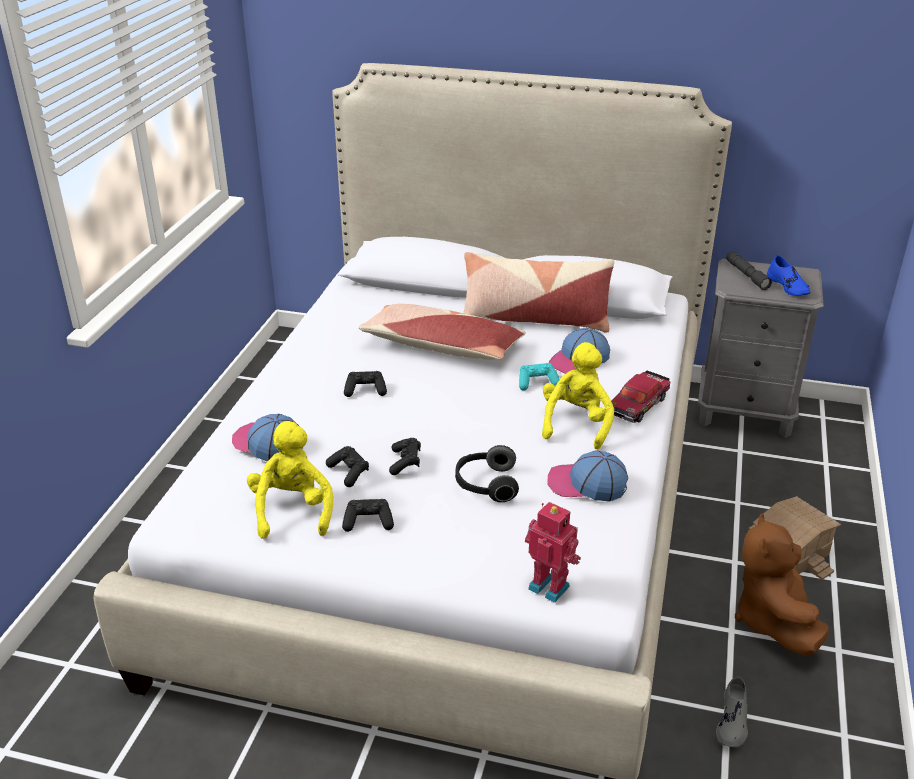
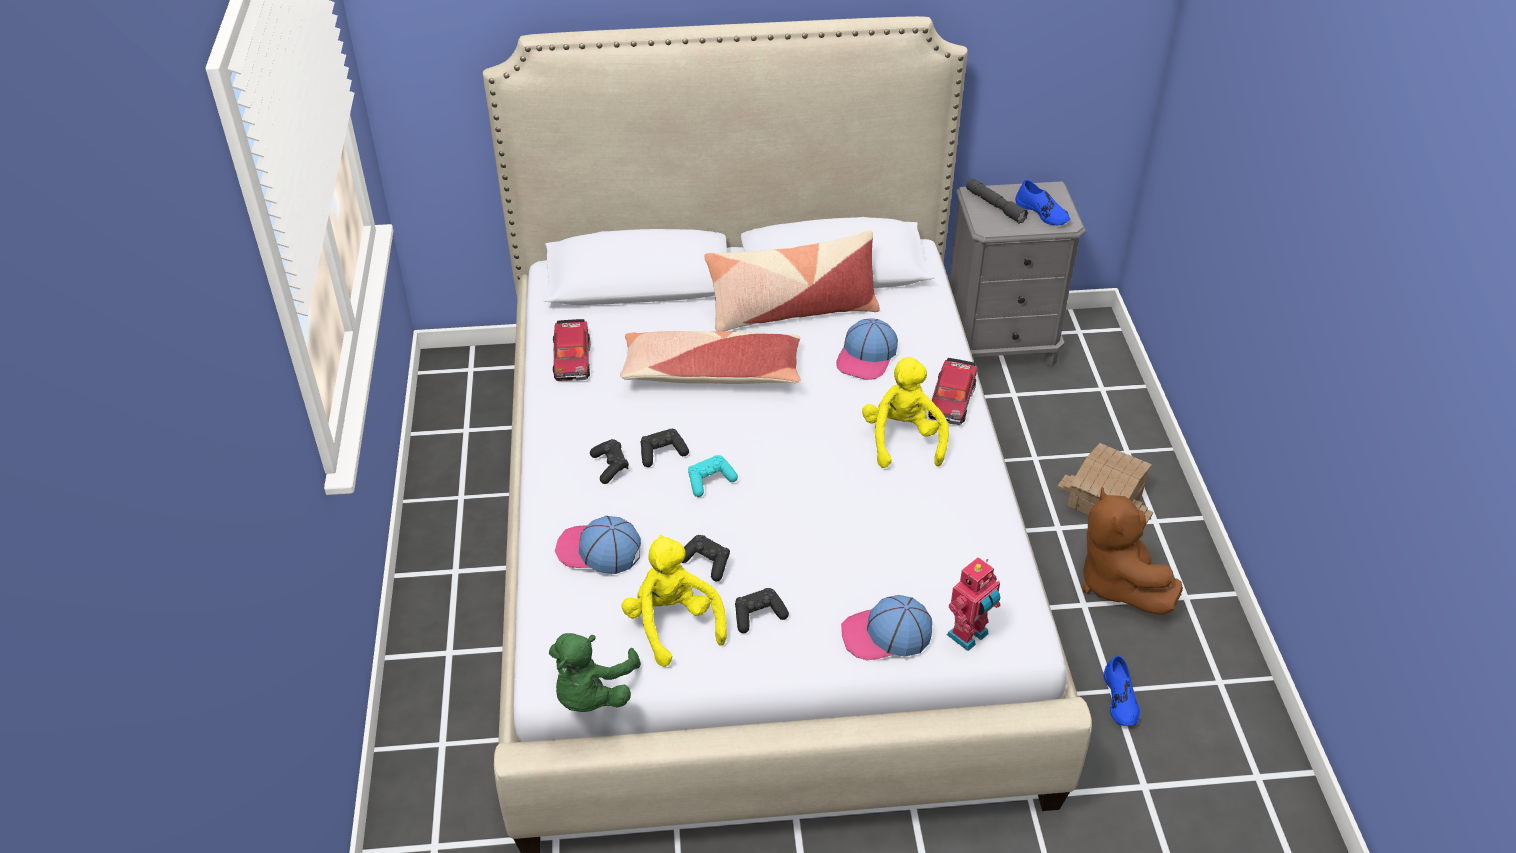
camera: 20 degrees left, 10 degrees up
(192, 544) = (591, 694): none -> green plush toy
(339, 316) = (572, 357): none -> toy car
(405, 462) = (756, 534): black game controller -> black game controller (610, 466)
(486, 485) = (851, 539): headphones -> none
(537, 383) = (838, 397): turquoise game controller -> turquoise game controller (710, 481)
(550, 586) = (969, 636): toy robot -> toy robot turned 120 degrees clockwise
(586, 484) = (948, 511): cap -> cap (886, 635)
(732, 721) = (1120, 699): grey shoe -> blue shoe

